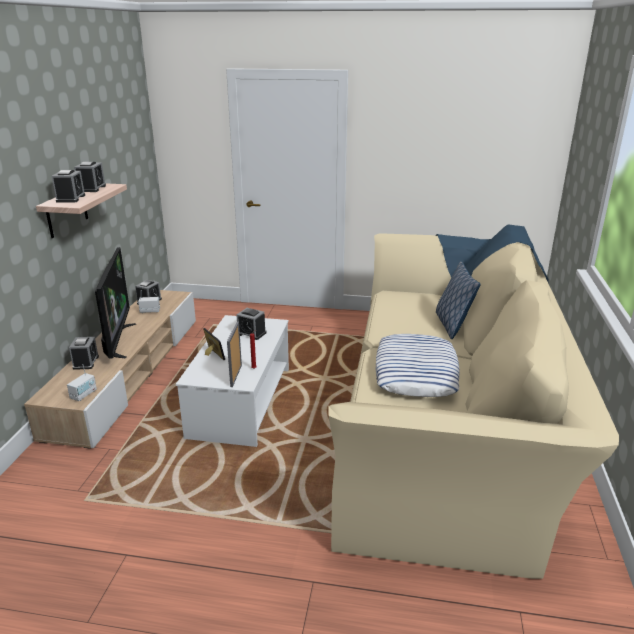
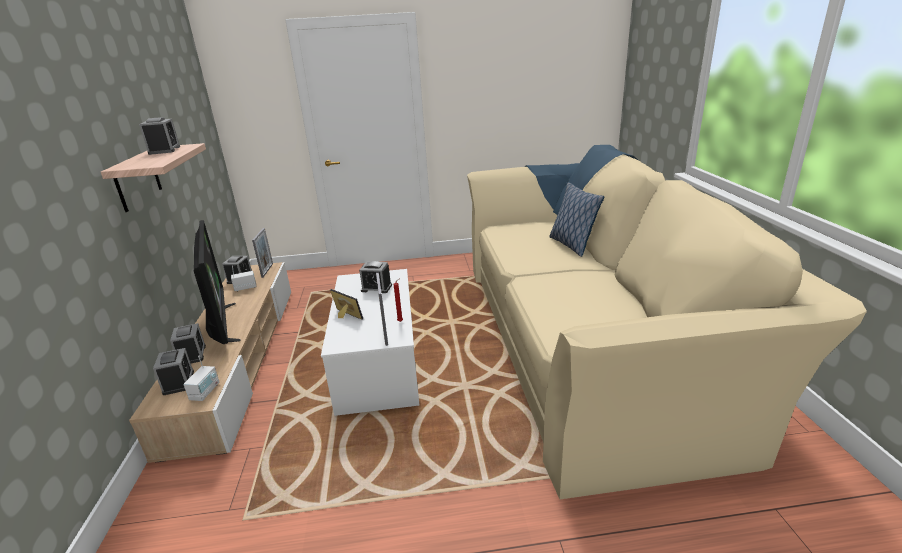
camera: 15 degrees left, 0 degrees up
(71, 198) = (144, 160): alarm clock -> alarm clock (178, 382)
(174, 298) = (267, 270): none -> picture frame
(416, 372) = (573, 291): pillow -> none

